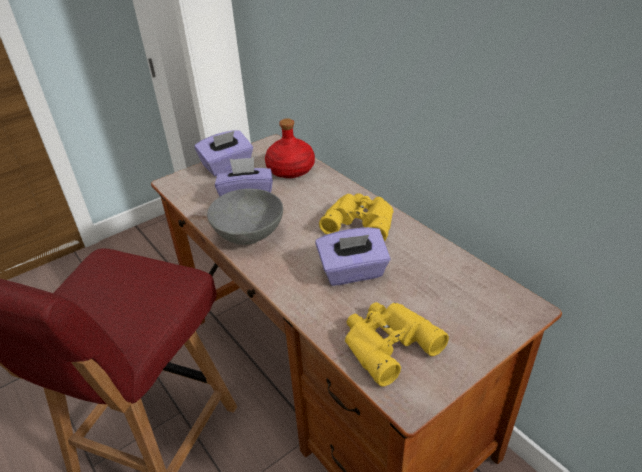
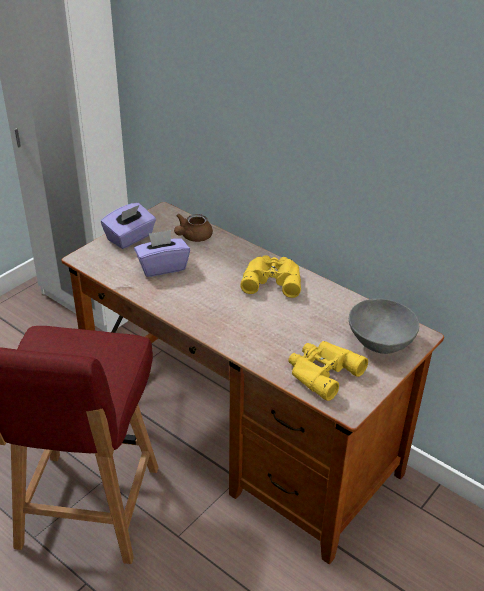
camera: 15 degrees left, 0 degrees up
(249, 234) = (178, 299): grey bowl -> grey bowl (380, 342)
(291, 170) = (192, 237): red bottle -> brown teapot
(352, 272) = (279, 323): purple tissue box -> none

